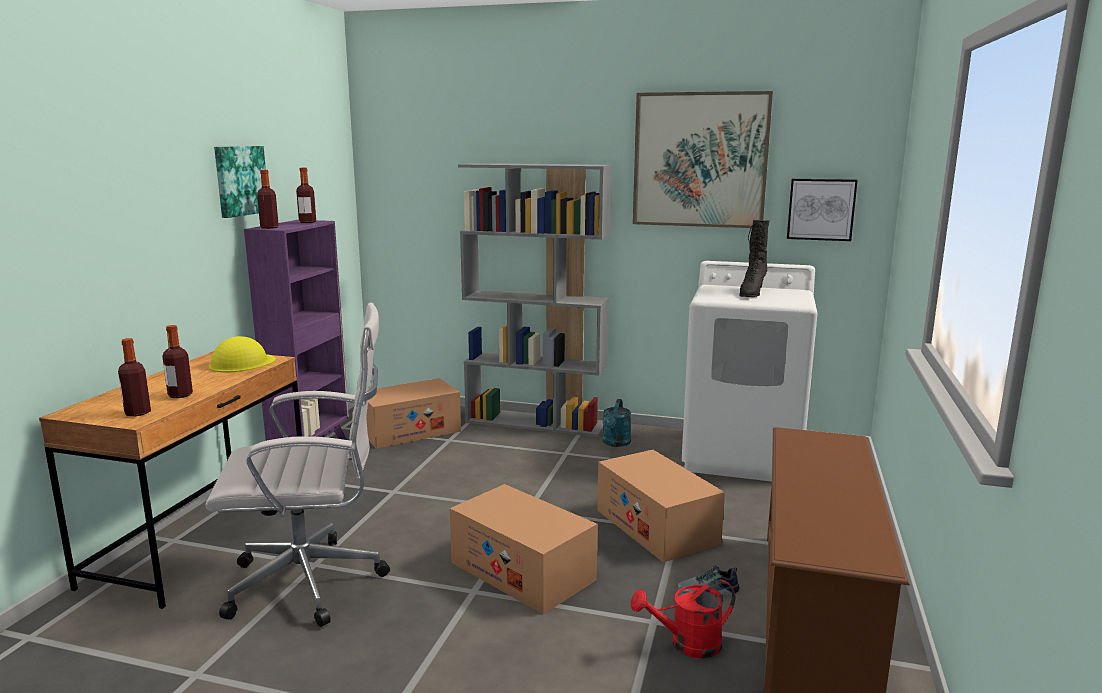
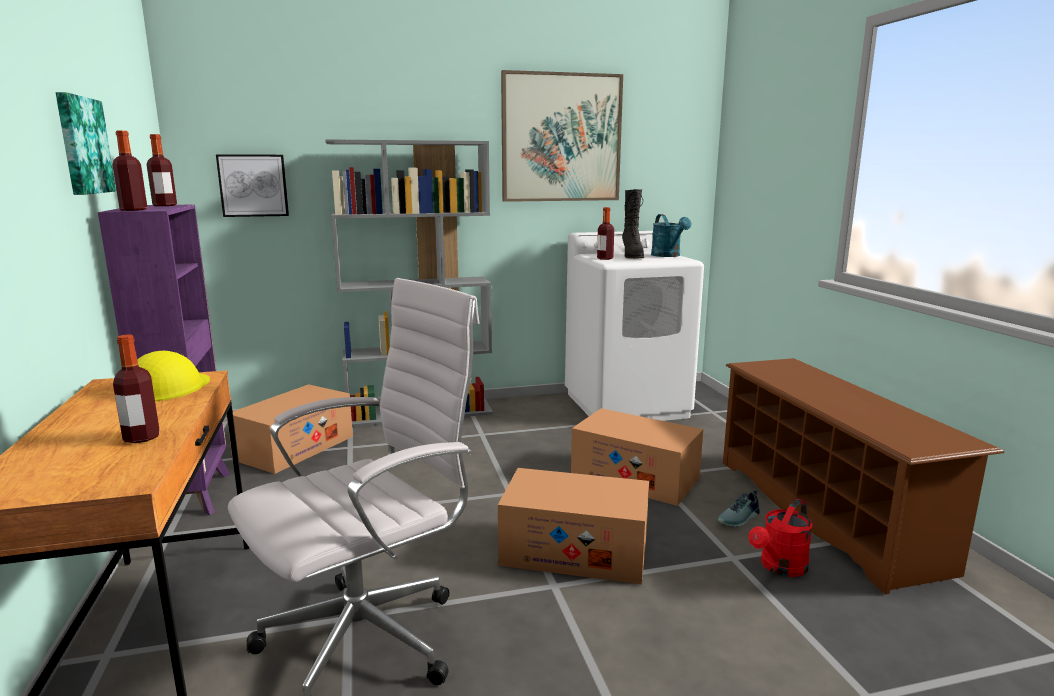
camera: 30 degrees left, 0 degrees up
(137, 413) = (112, 472): bottle -> bottle (605, 258)
(615, 443) = (515, 416): turquoise watering can -> turquoise watering can (668, 256)
(821, 209) = (661, 181): picture -> picture (253, 185)

